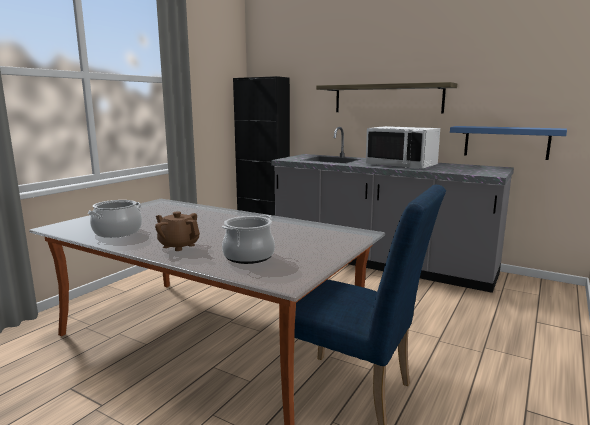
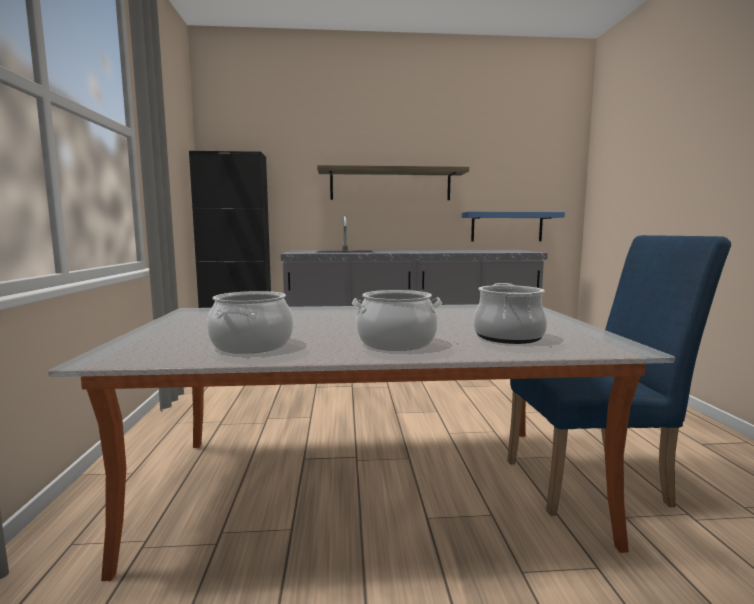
camera: 35 degrees left, 5 degrees down
(178, 246) = (396, 343): brown teapot -> cooking pot
(402, 165) = (434, 251): white microwave -> none

